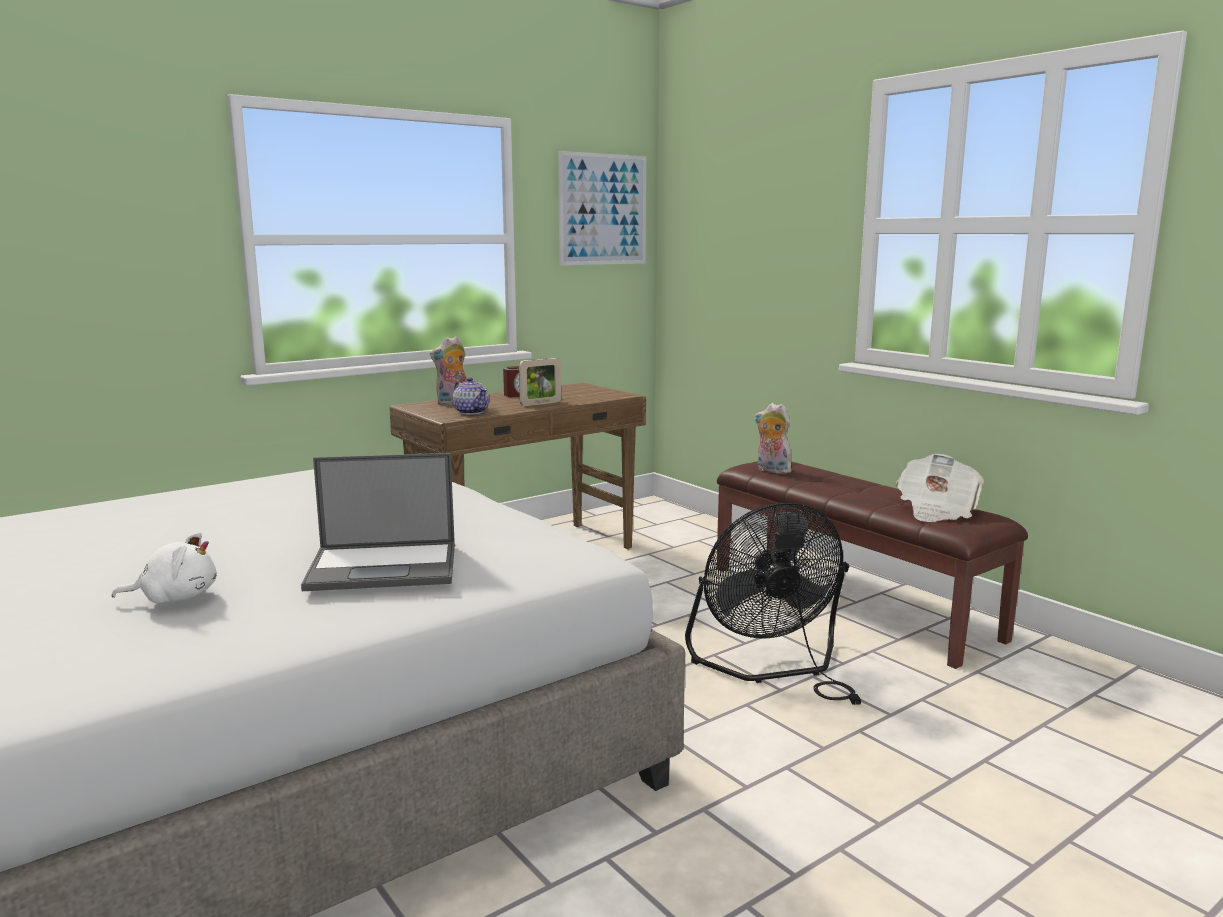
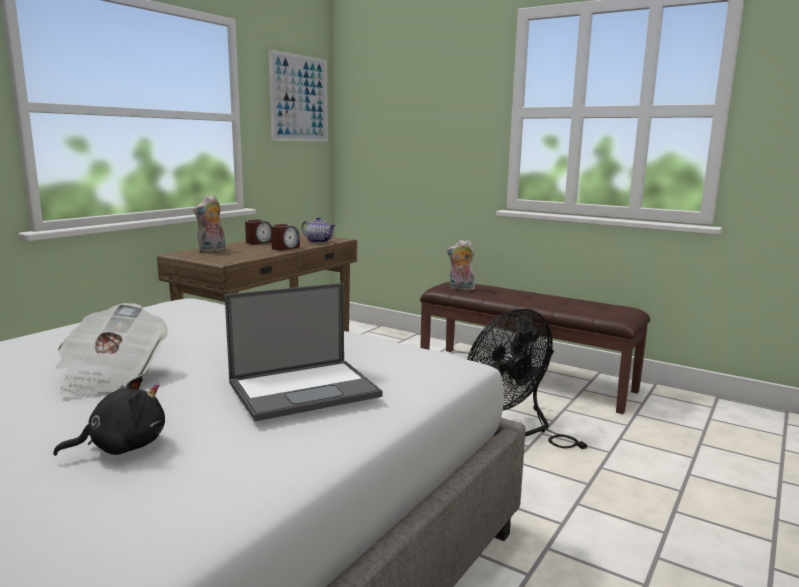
camera: 20 degrees left, 0 degrees up
(175, 599) = (122, 447): white plush toy -> black plush toy
(471, 412) = (237, 256): teapot -> teapot (318, 241)
(540, 403) = (285, 248): picture frame -> alarm clock
(936, 511) = (593, 307): newspaper -> newspaper (111, 377)

